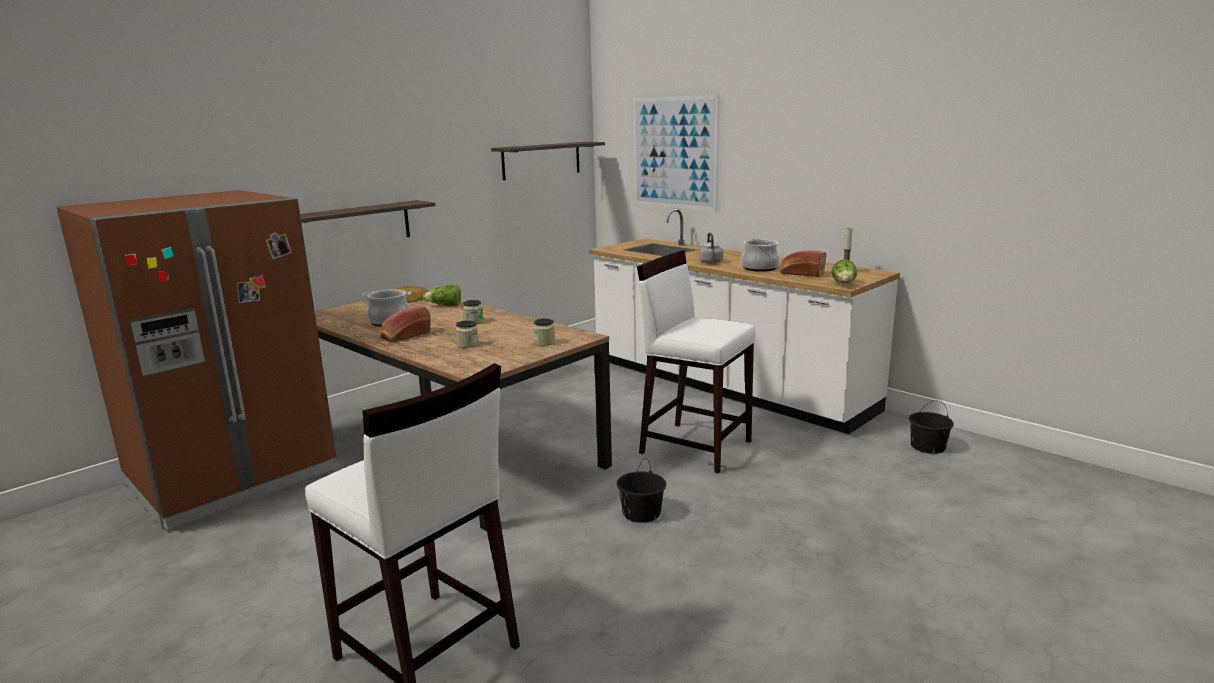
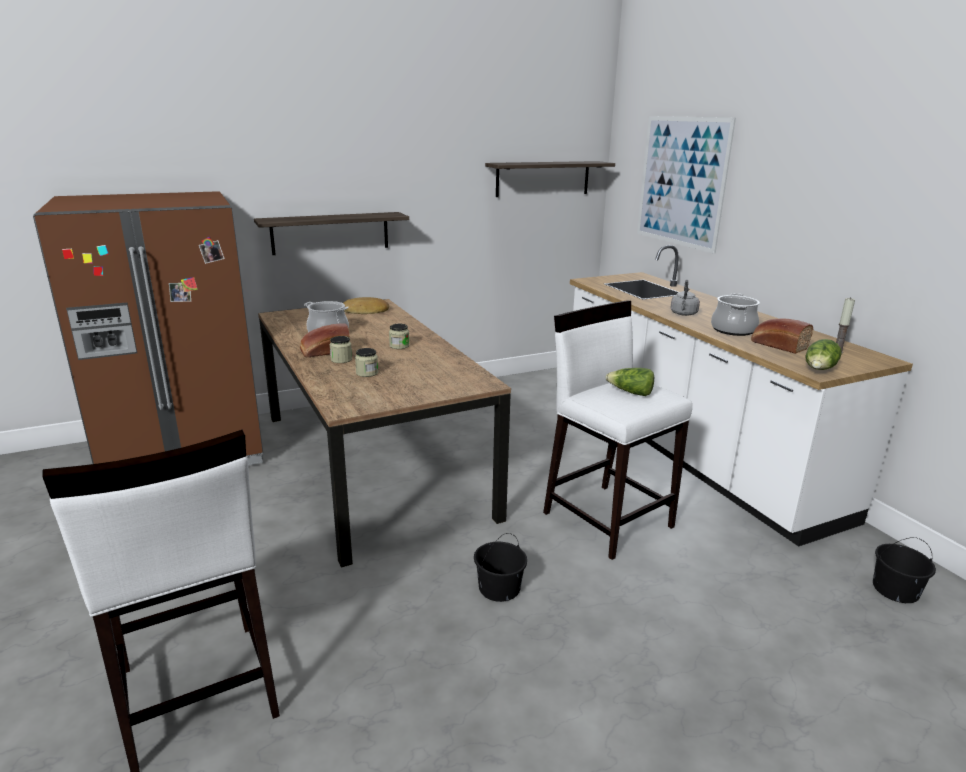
camera: 20 degrees right, 5 degrees up
(445, 306) = (392, 323): lettuce -> lettuce (631, 393)
(544, 342) = (439, 384): jar -> jar (341, 360)

